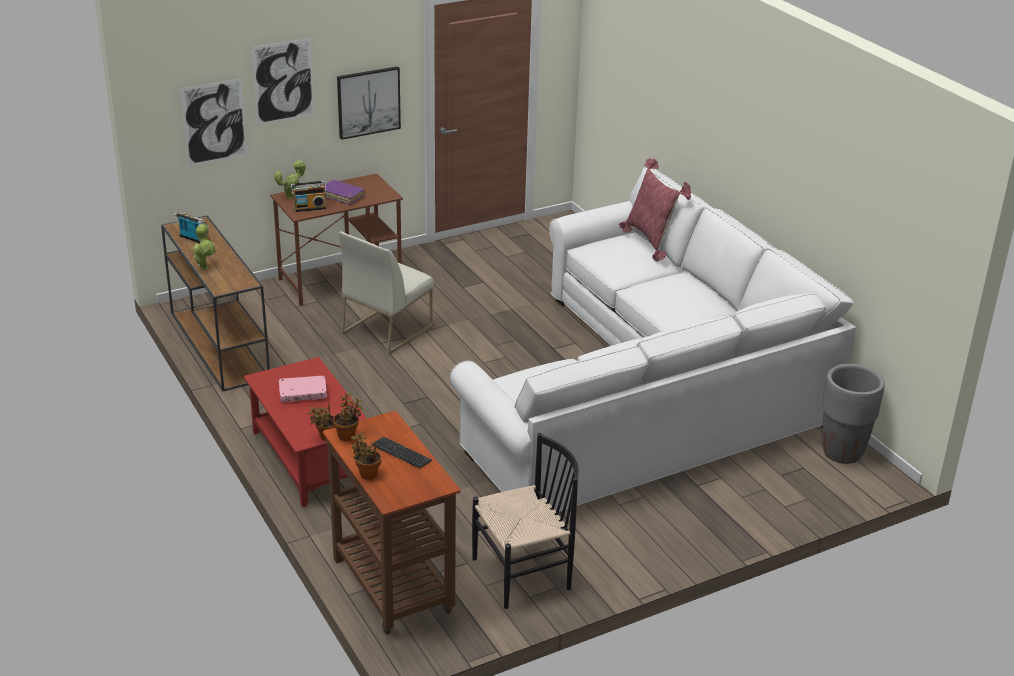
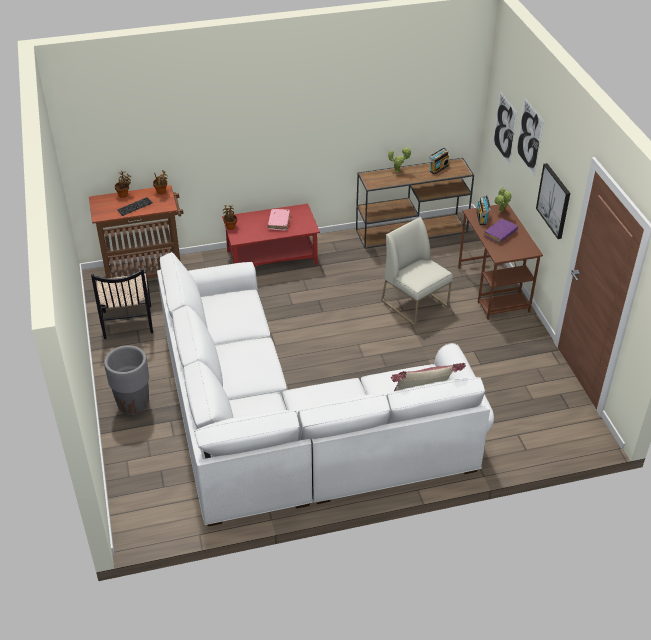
camera: 105 degrees right, 10 degrees up
(842, 452) = (170, 518): grey planter -> grey planter (133, 406)

